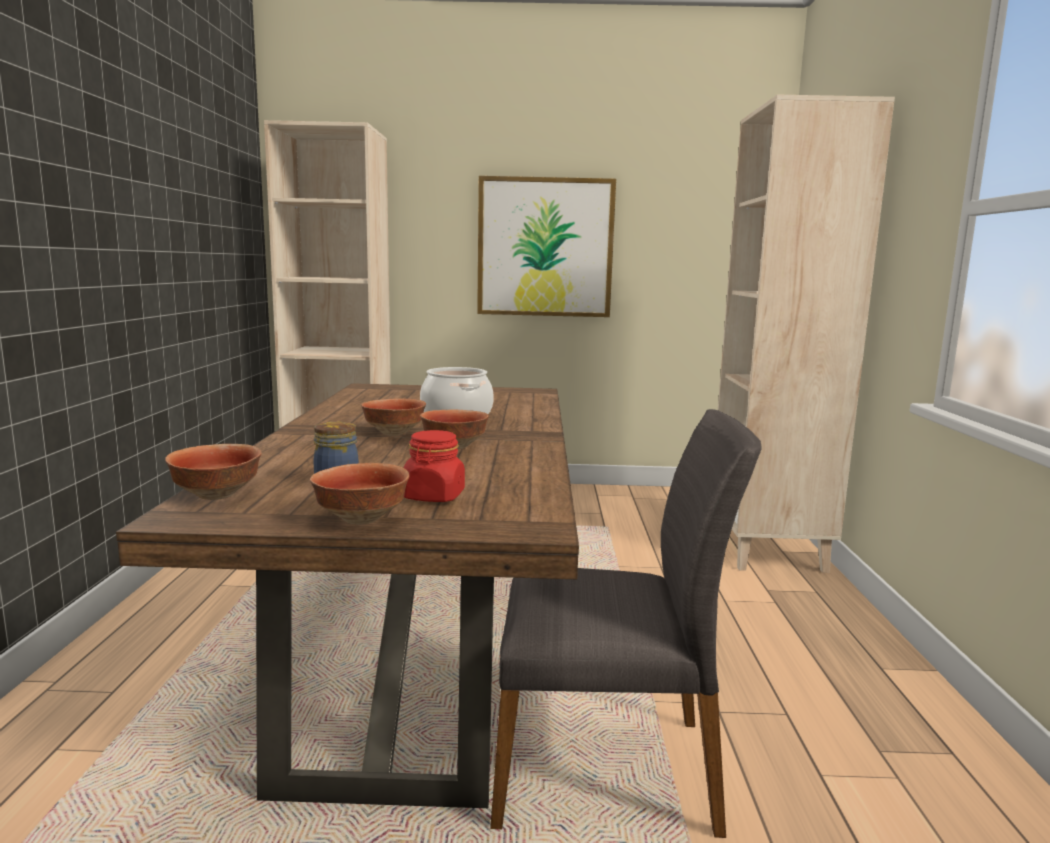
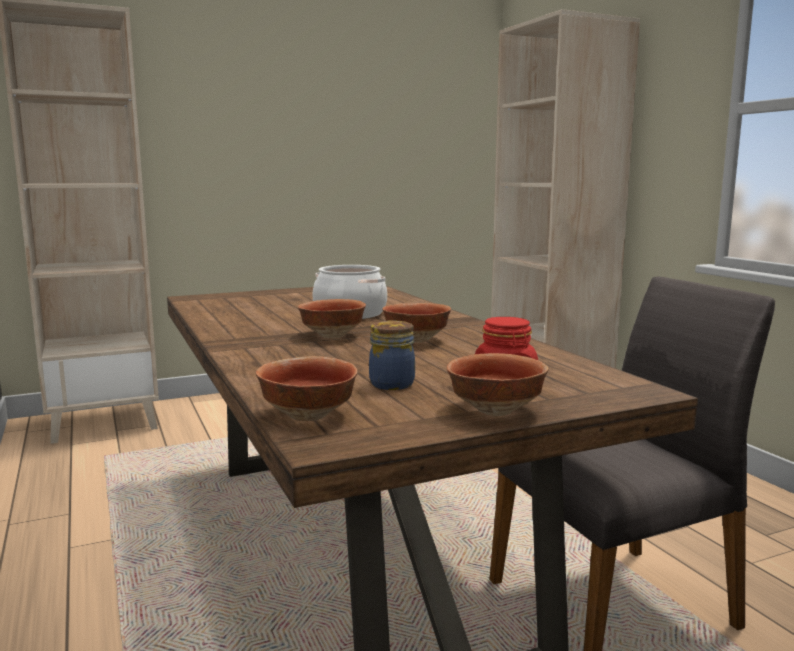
camera: 25 degrees left, 0 degrees up
(545, 247) = (297, 147): picture -> none

